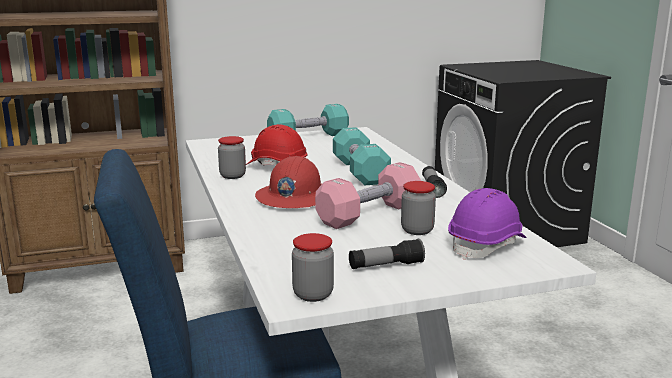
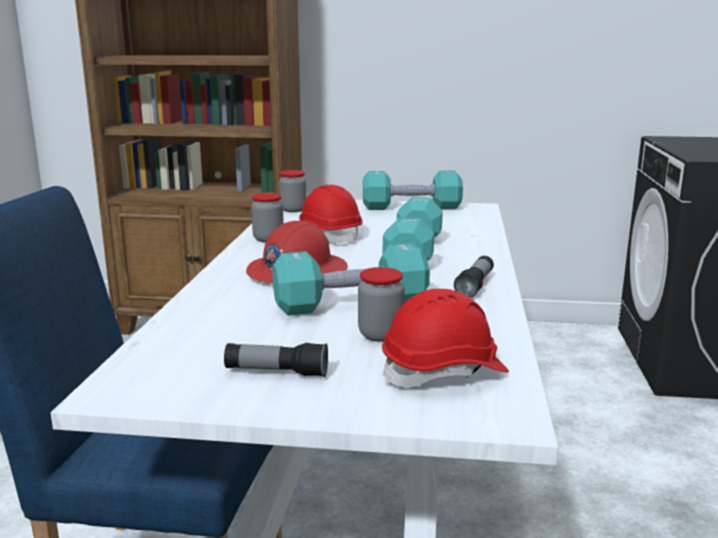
camera: 25 degrees right, 0 degrees up
(313, 294) = (144, 389): jar -> jar (293, 210)
(369, 214) = (351, 304): pink dumbbell -> turquoise dumbbell
(487, 245) = (444, 372): purple hard hat -> red hard hat

